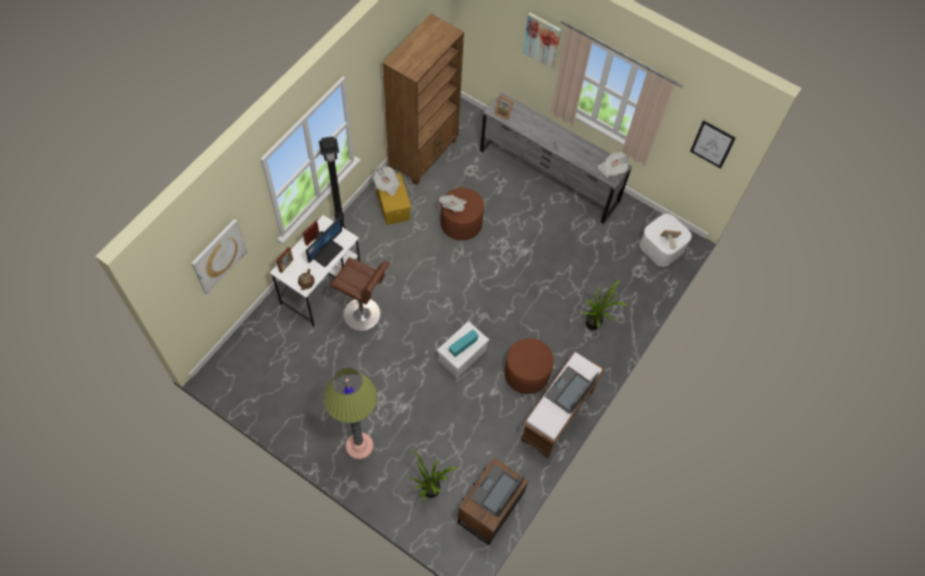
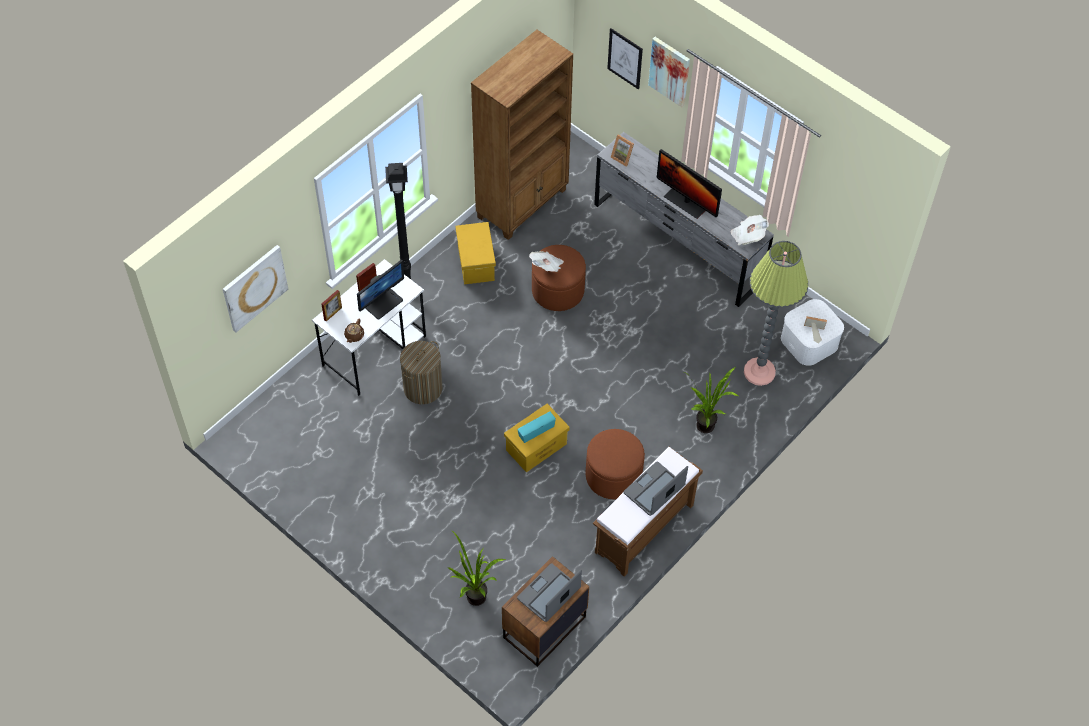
camera: 10 degrees right, 5 degrees down
(359, 446) = (396, 538): floor lamp -> floor lamp (759, 372)
(364, 315) = (423, 388): brown stool -> laundry basket
(387, 185) = (469, 234): newspaper -> none
(462, 356) = (536, 447): white storage box -> yellow storage box
(559, 145) = (686, 202): none -> monitor
(712, 144) = (862, 210): picture -> picture (625, 58)

